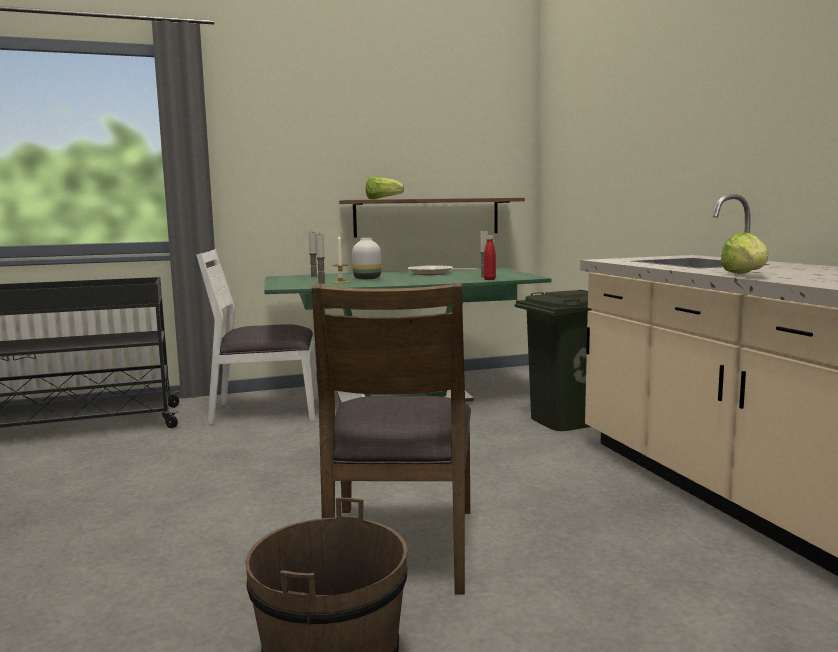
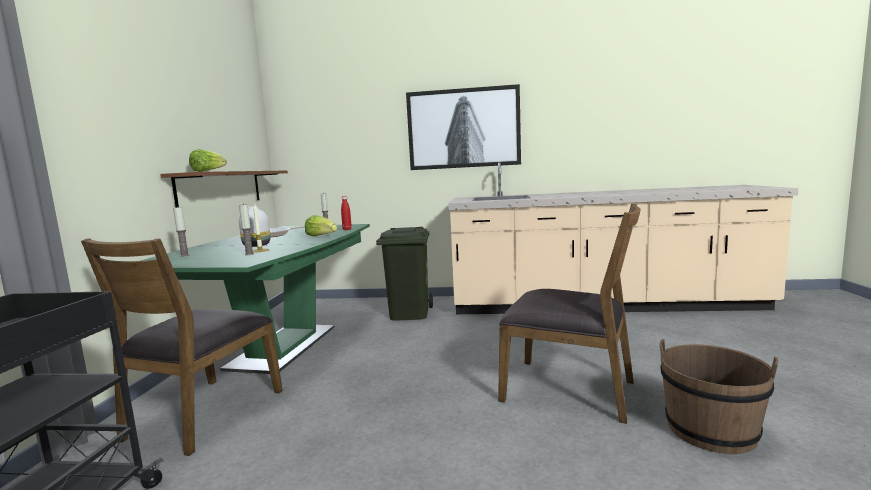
camera: 65 degrees left, 0 degrees up
(265, 411) = (204, 414): white chair -> brown chair
(718, 129) = (463, 128): none -> picture
(745, 275) = (574, 196): lettuce -> lettuce (321, 236)

